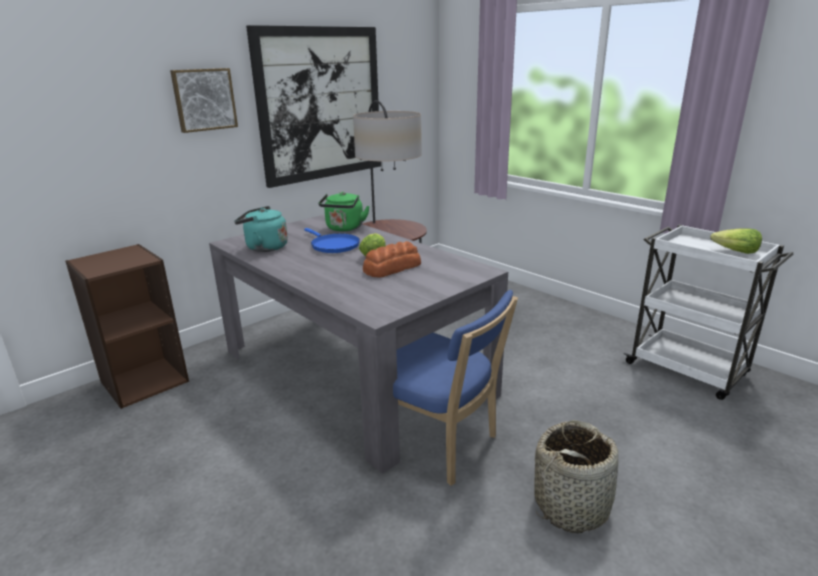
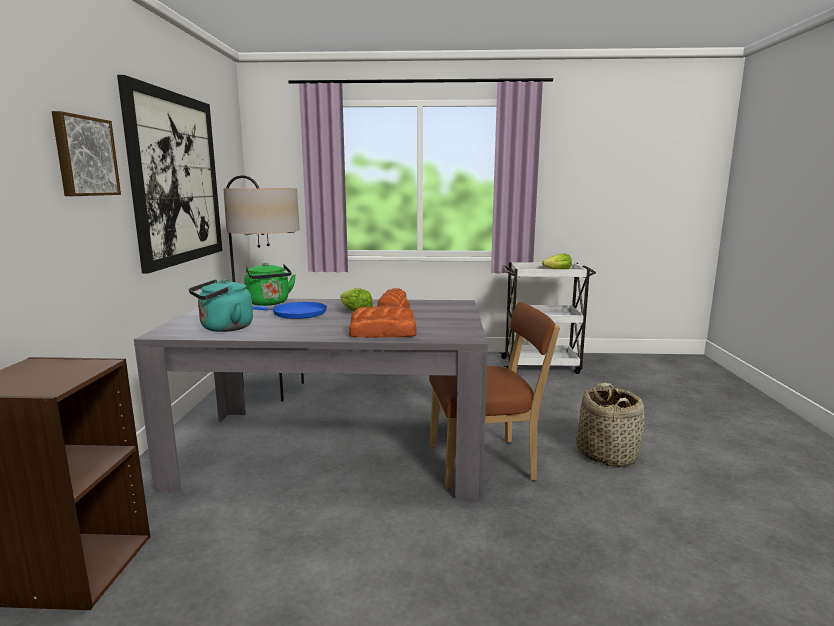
camera: 45 degrees left, 10 degrees down
(334, 287) = (383, 333): none -> bread
(440, 444) = (486, 462): blue chair -> brown chair

